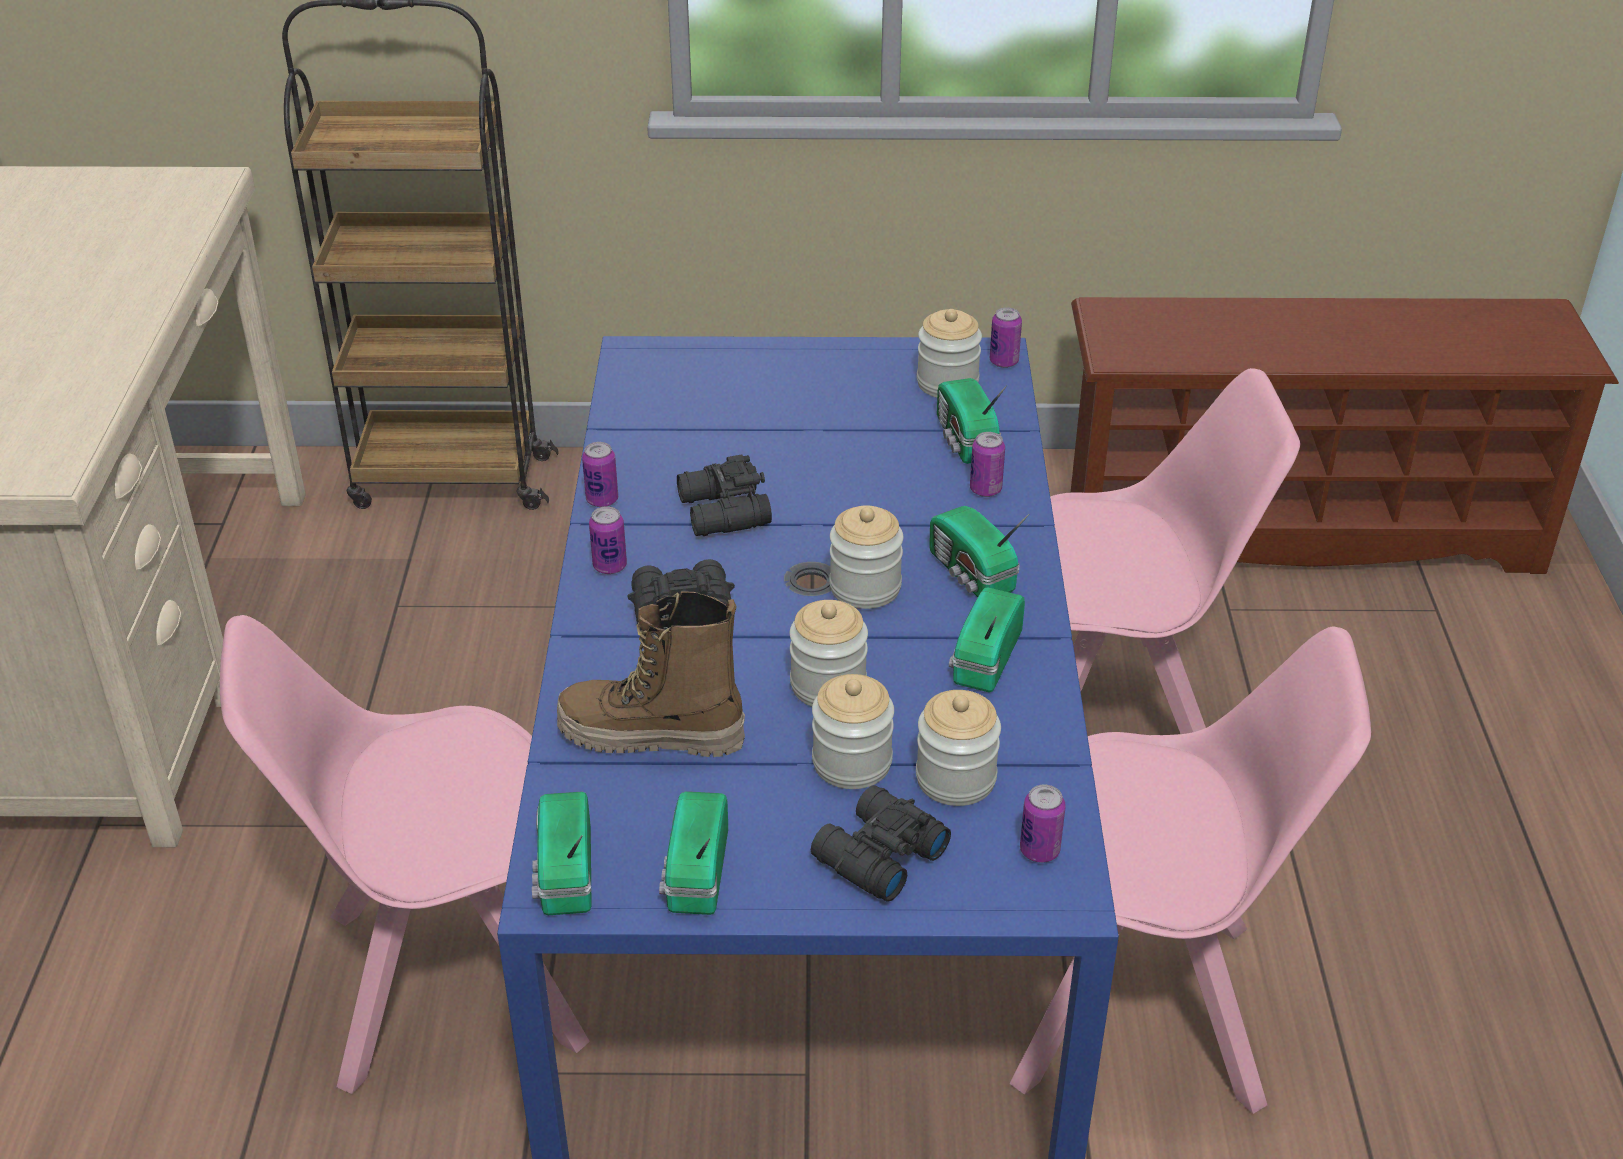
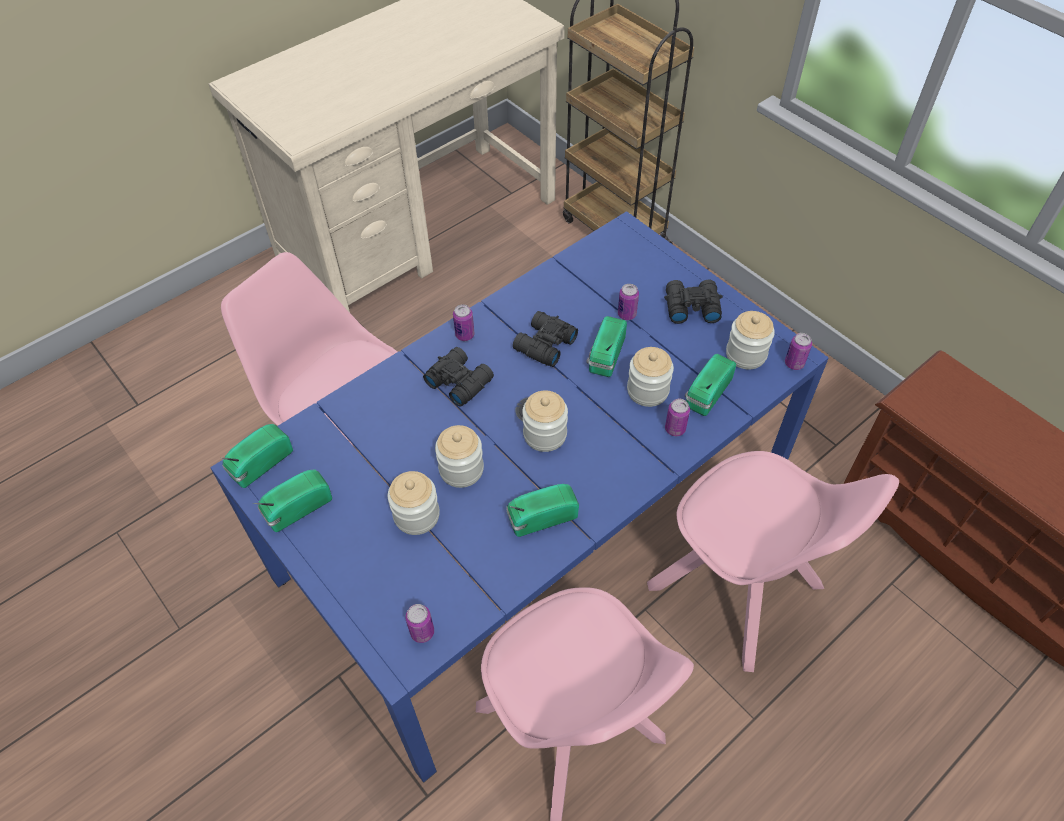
camera: 50 degrees right, 15 degrees up
(602, 500) = (507, 299): can -> can (626, 314)
(651, 737) = (367, 431): boot -> none
(876, 856) = (363, 567): black binoculars -> black binoculars (690, 306)
(955, 779) = (442, 564): jar -> jar (647, 390)
(971, 574) = (600, 469): radio -> radio (605, 356)

